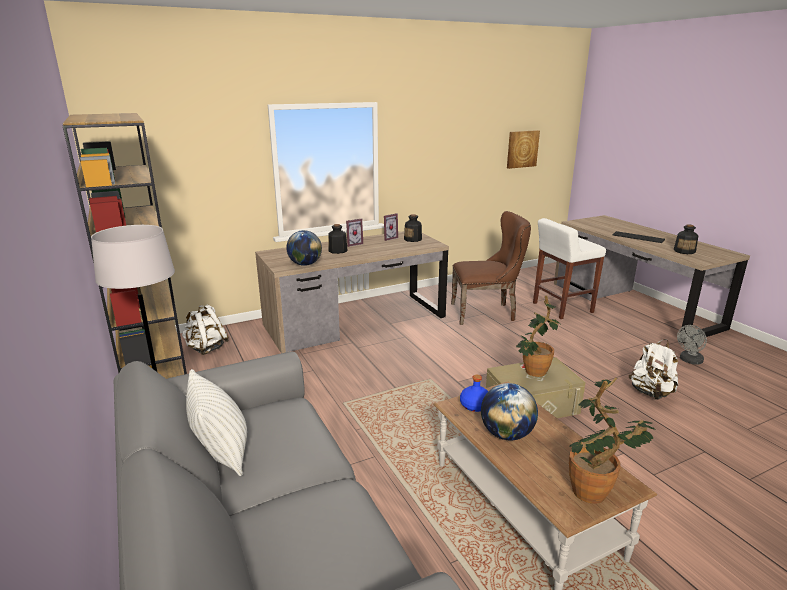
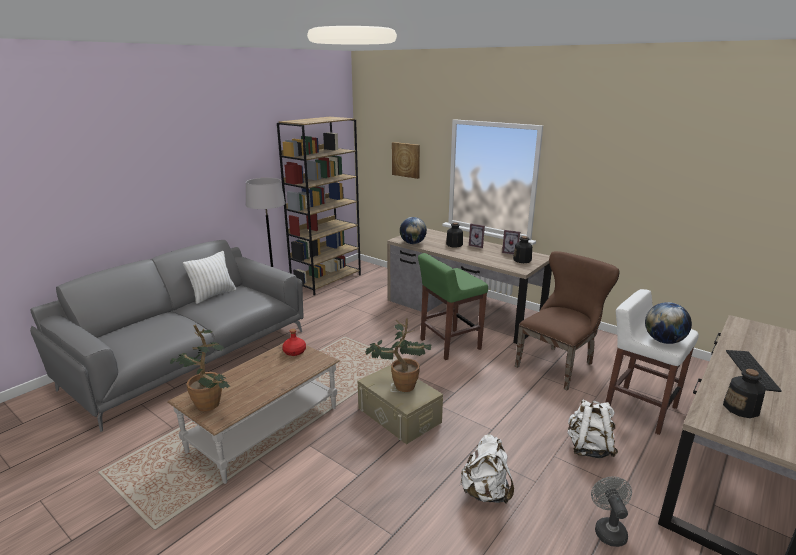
camera: 65 degrees right, 0 degrees up
(206, 348) = (373, 279): white backpack -> white backpack (588, 448)
(418, 347) = (449, 344): none -> green stool
(474, 405) = (294, 351): blue bottle -> red bottle
(487, 313) = (558, 364): brown chair -> brown chair turned 105 degrees counterclockwise
(506, 434) = (263, 368): globe -> globe (663, 341)
(522, 149) = (743, 207): picture -> picture (406, 160)
(689, 361) = (608, 529): grey fan -> grey fan turned 60 degrees clockwise

